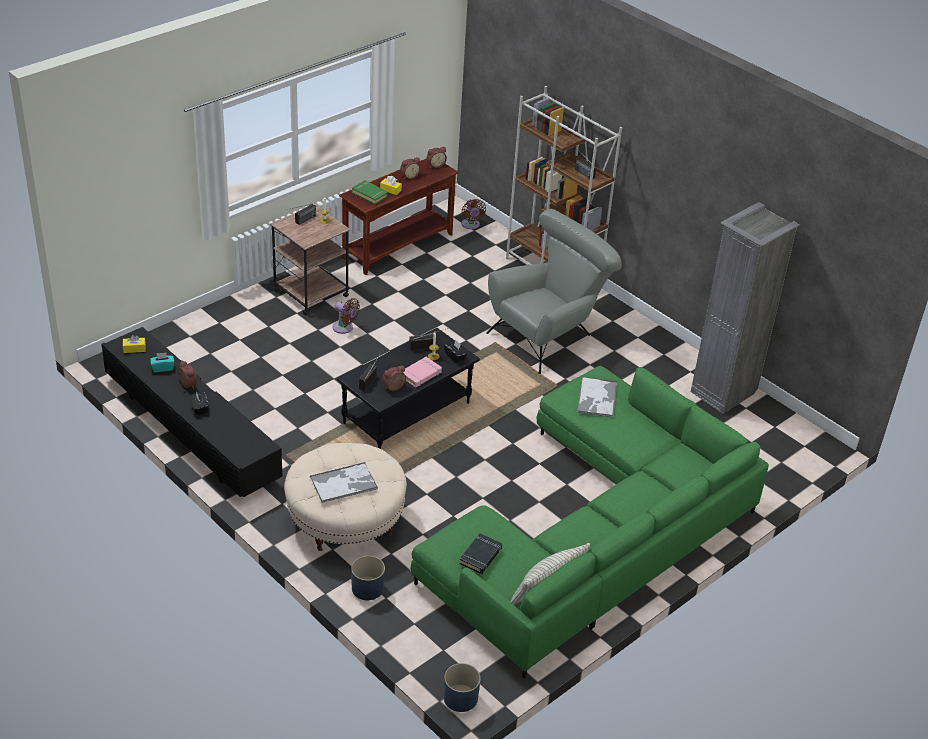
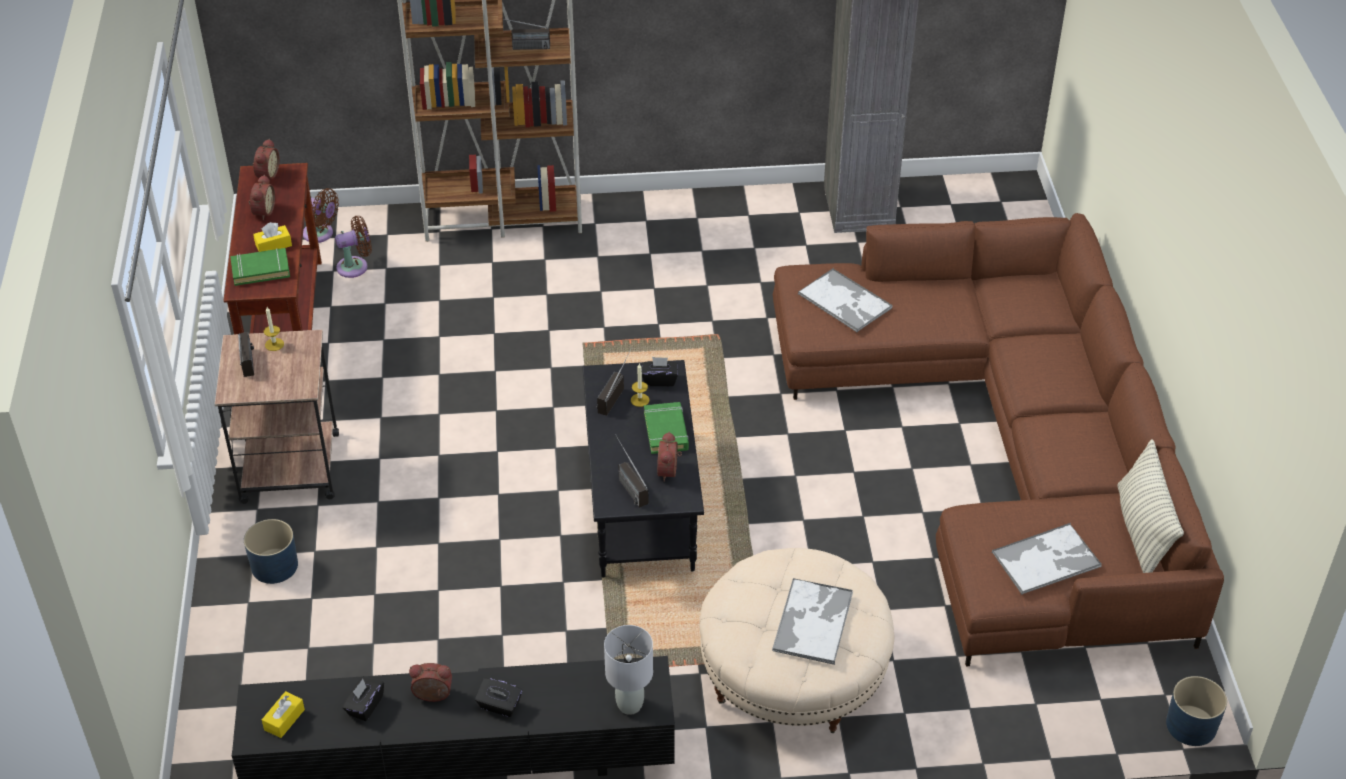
camera: 50 degrees left, 5 degrees up
(163, 368) = (365, 706): turquoise tissue box -> black tissue box
(238, 449) = (630, 705): none -> grey table lamp
(344, 328) = (404, 472): brown fan -> brown fan (355, 266)
(367, 588) = (938, 718): blue planter -> blue planter (274, 566)
(421, 374) = (666, 431): pink book -> green book
(481, 556) = (1046, 559): black book -> tray
(548, 334) = (616, 289): grey armchair -> none
(595, 533) = (1006, 450): green sofa -> brown sofa

